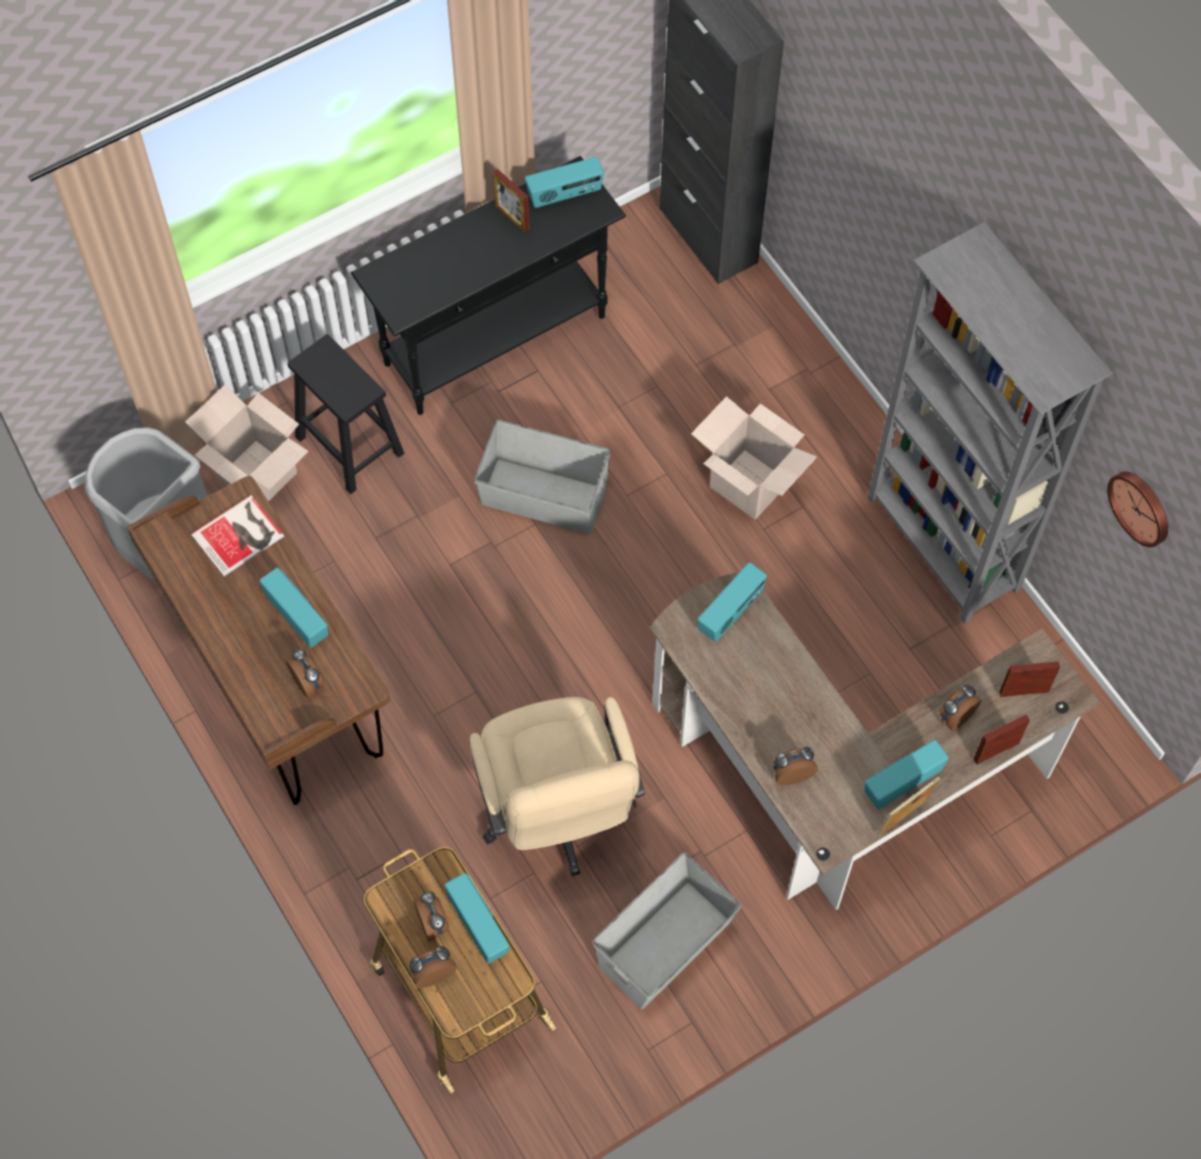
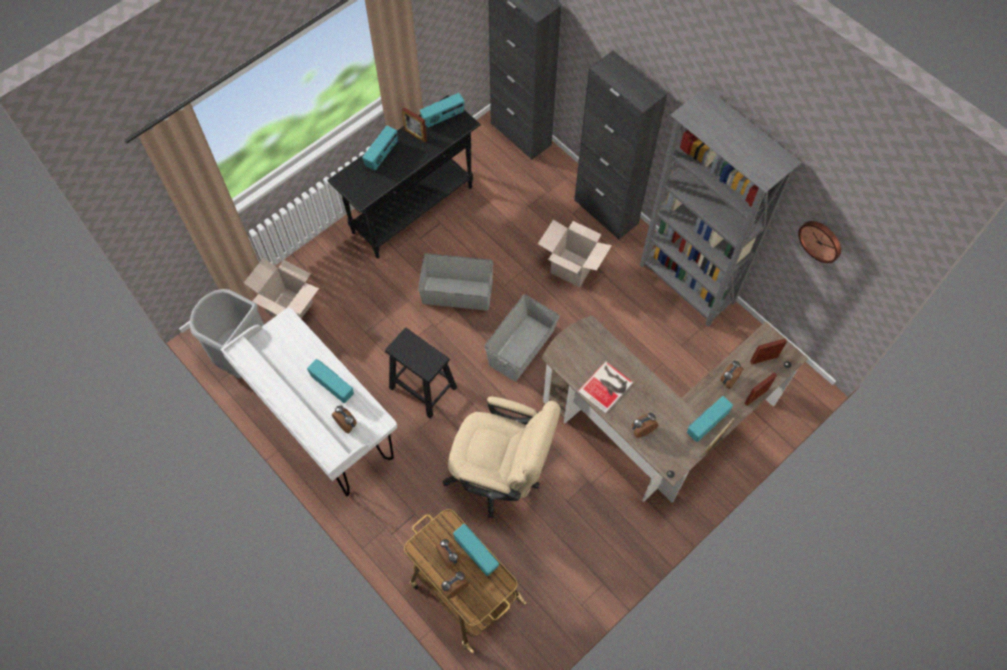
camera: 10 degrees left, 0 degrees up
(240, 536) = (290, 343): book -> book (607, 387)
(280, 689) = (326, 429): brown desk -> white desk
(351, 446) = (341, 282): black stool -> black stool (424, 388)
(556, 815) = (501, 475): beige office chair -> beige office chair turned 45 degrees counterclockwise
(664, 944) = (578, 540): grey storage box -> grey storage box (521, 347)
(731, 612) = (587, 341): radio -> radio (382, 155)
(829, 395) = (606, 212): none -> black cabinet

